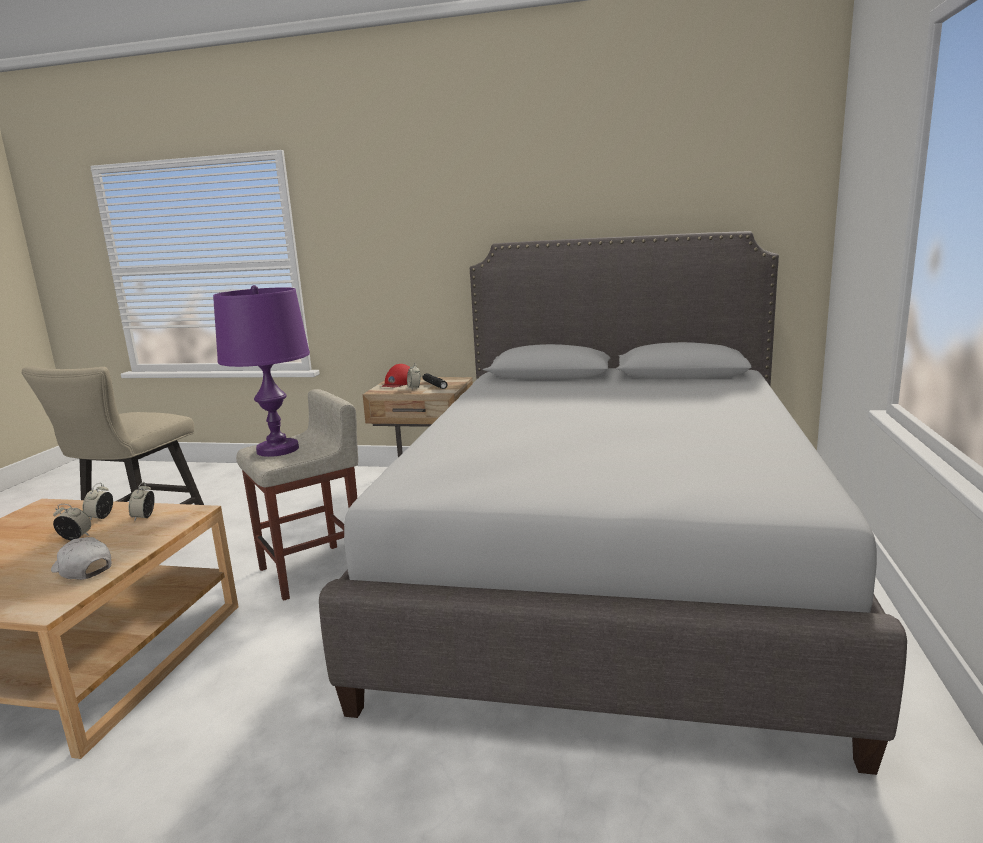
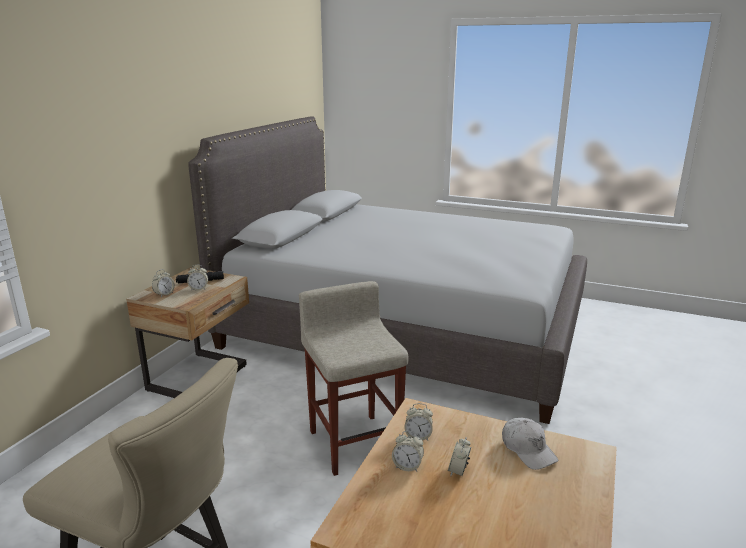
camera: 80 degrees left, 5 degrees up
(82, 569) = (528, 450): white cap -> white cap turned 75 degrees counterclockwise
(277, 450) = (354, 346): purple table lamp -> none
(398, 383) = (164, 294): red cap -> alarm clock

